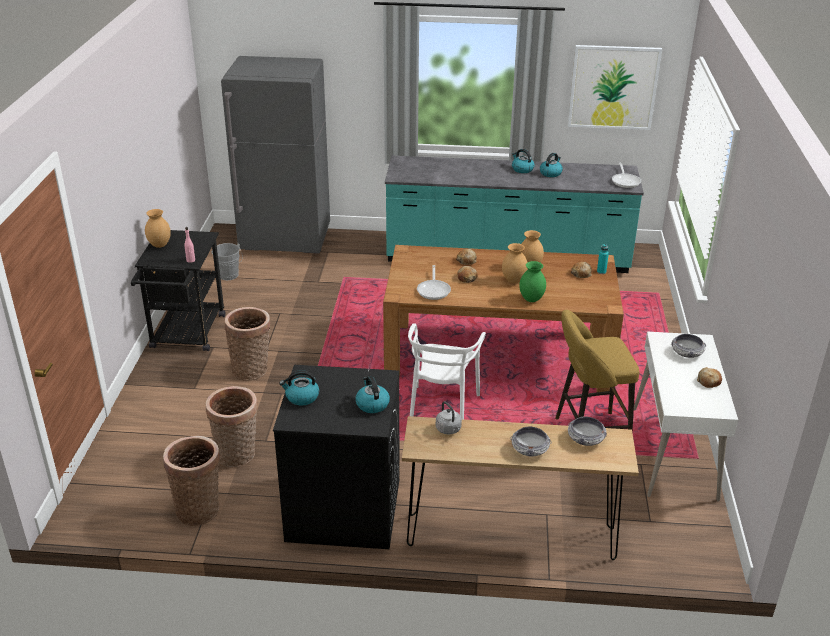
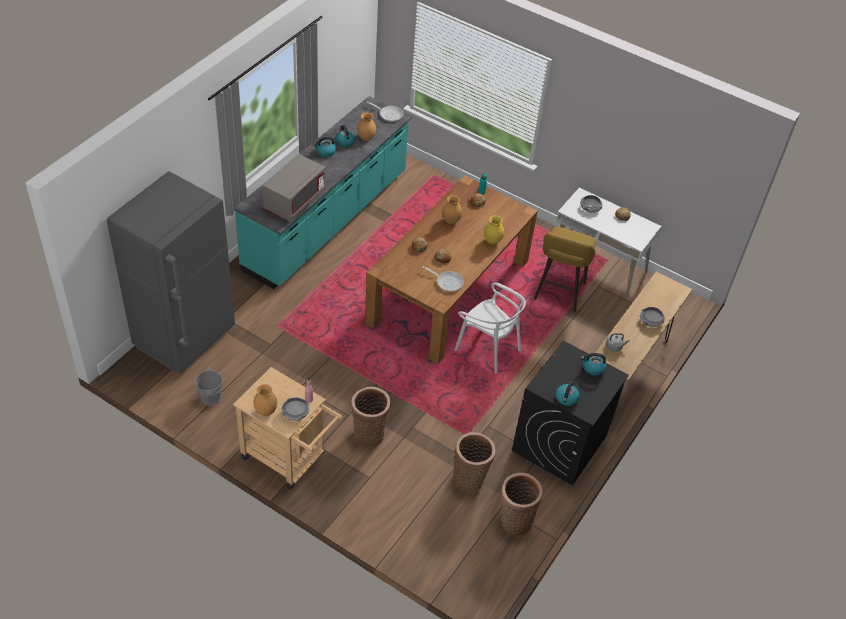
camera: 65 degrees left, 15 degrees up
(186, 336) = (289, 459): black cart -> beige cart
(435, 175) = (295, 201): none -> grey microwave
(514, 280) = (463, 237): brown vase -> brown vase (366, 138)
(531, 299) = (492, 241): green vase -> yellow vase
(586, 438) = (654, 293): bowl -> bowl (295, 413)
(613, 87) = (343, 50): picture -> none

